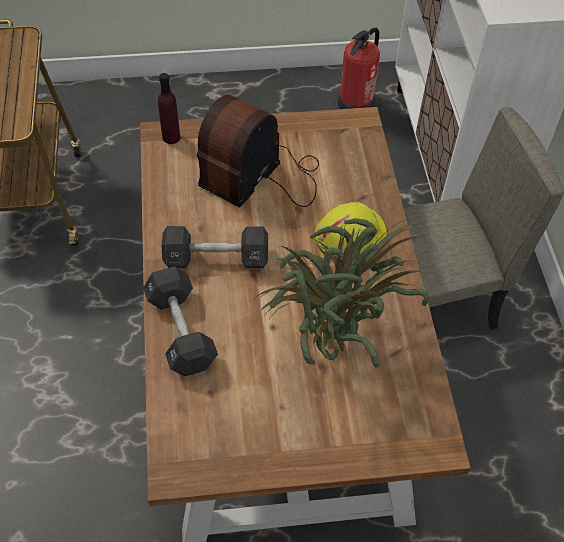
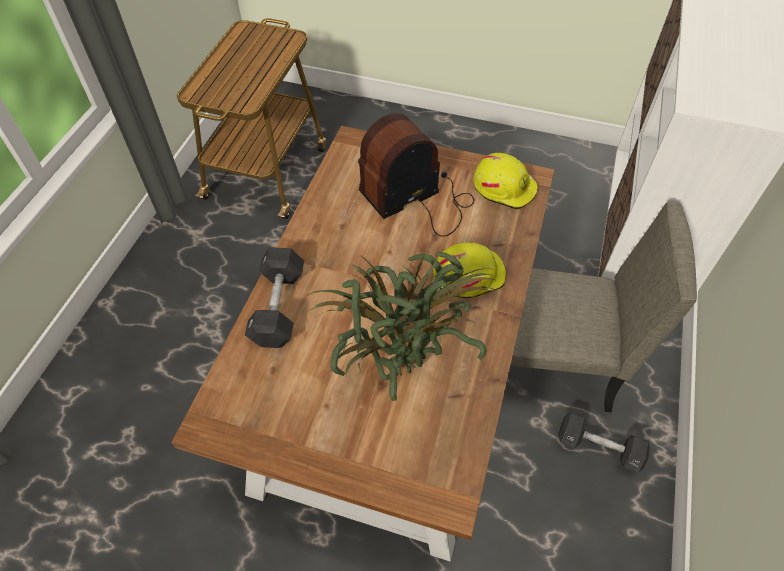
camera: 25 degrees right, 0 degrees up
(171, 137) = (359, 144): purple bottle -> none
(216, 259) = (341, 256): black dumbbell -> black dumbbell (598, 447)
(339, 139) = (504, 187): none -> yellow hard hat
(356, 104) = (570, 174): fire extinguisher -> none

